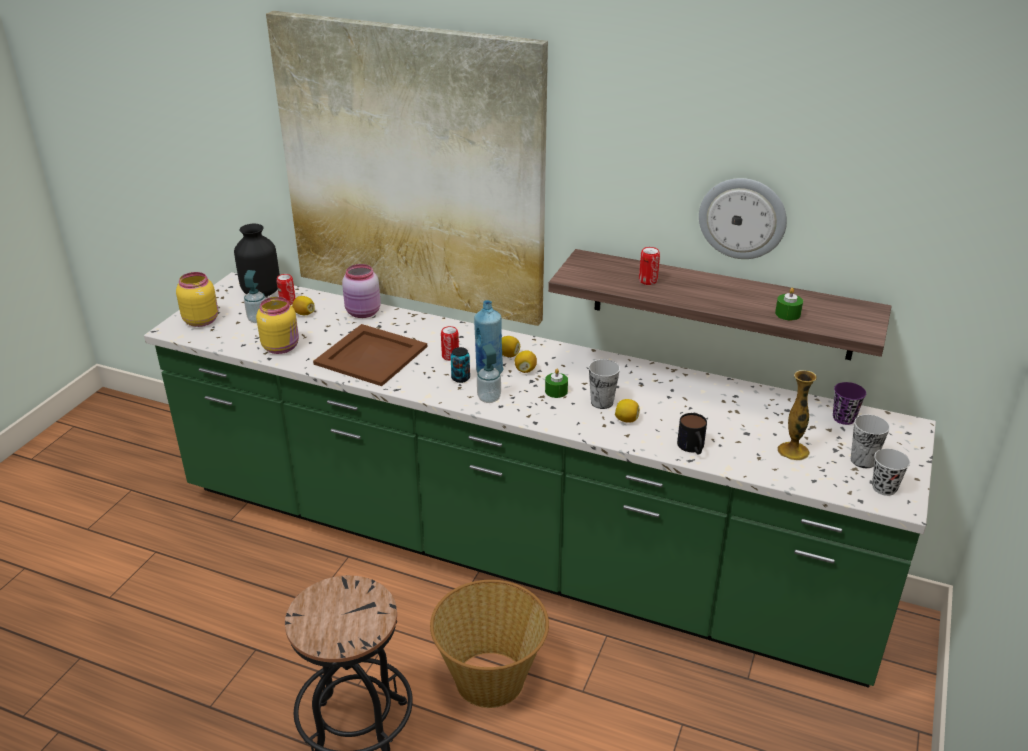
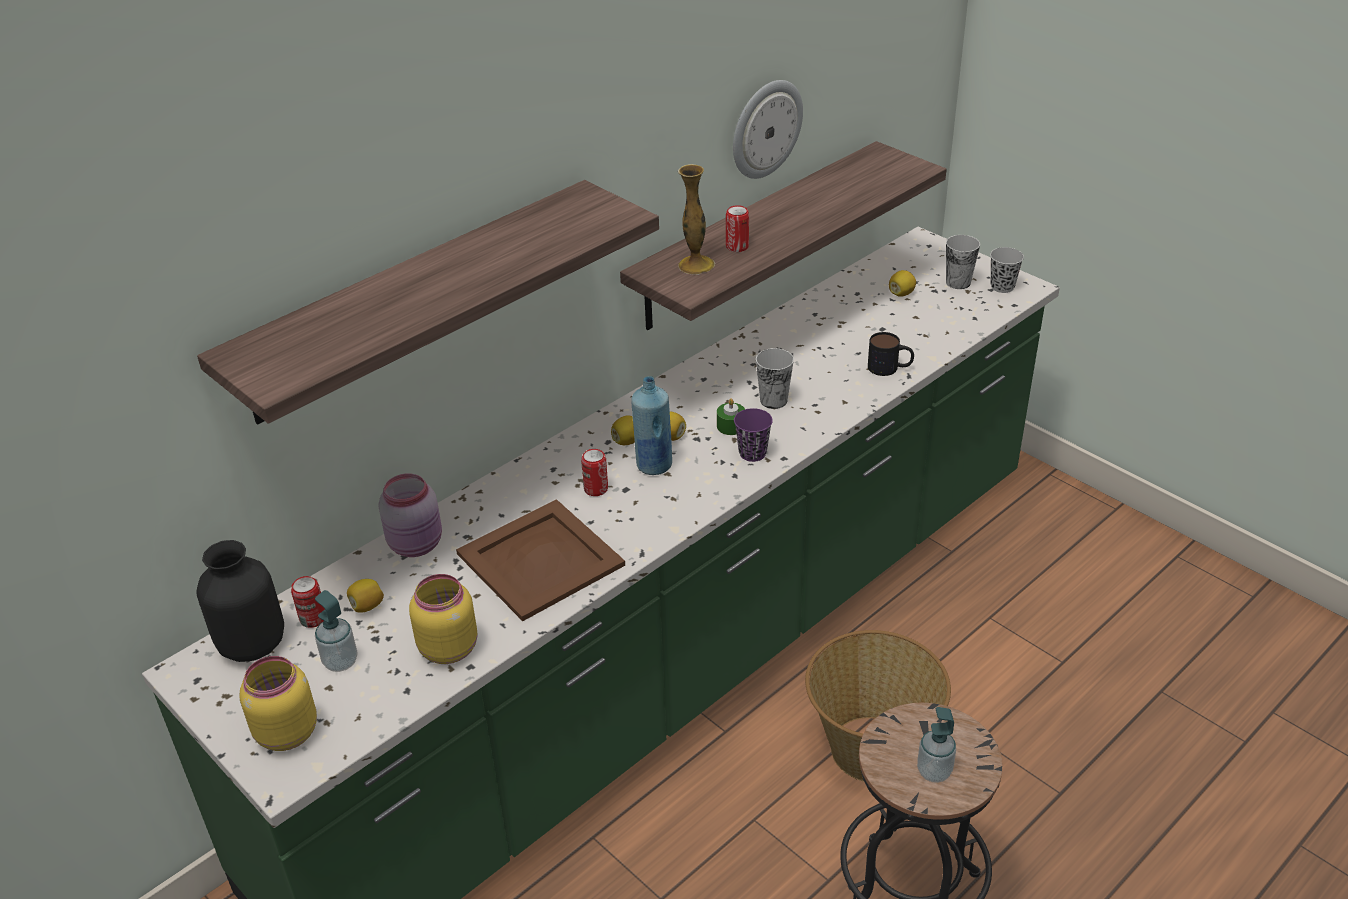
camera: 65 degrees left, 5 degrees up
(412, 170) = (415, 300): picture -> shelf
(460, 378) = (653, 492): can -> none
(489, 398) = (712, 480): soap dispenser -> soap dispenser (934, 771)
(626, 420) = (816, 394): lemon -> lemon (901, 293)
(787, 314) = (860, 193): green candle -> none
(793, 451) = (925, 313): vase -> vase (696, 265)
(843, 418) = (889, 268): purple cup -> purple cup (752, 453)

